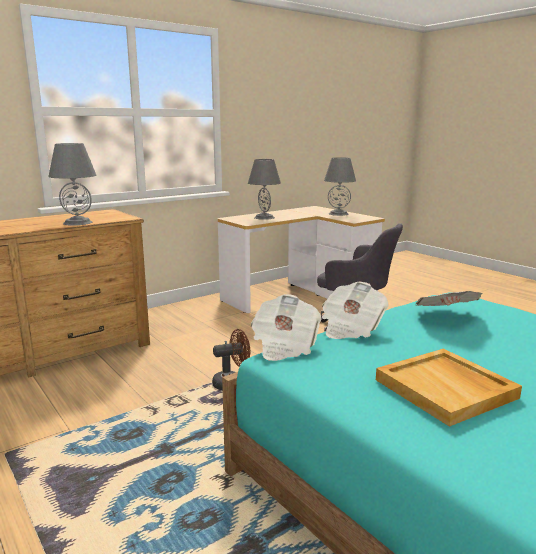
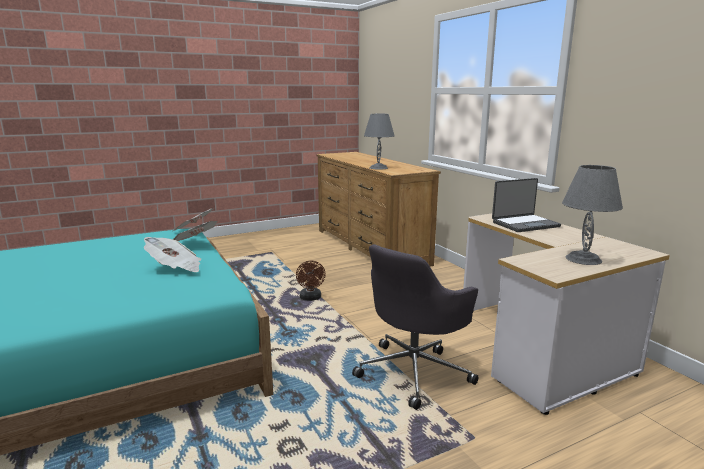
camera: 100 degrees right, 0 degrees up
(264, 217) = (524, 224): grey table lamp -> laptop
(446, 389) = (96, 252): beige tray -> none

